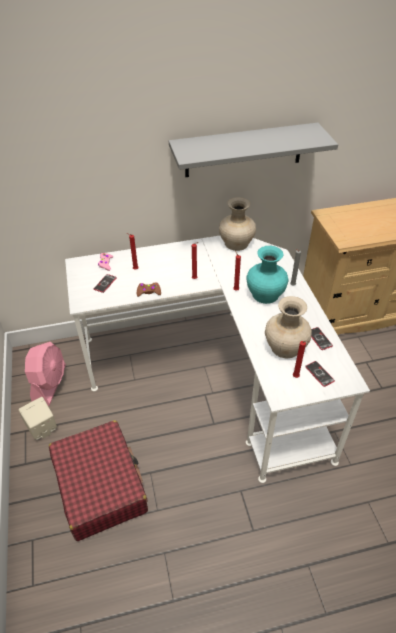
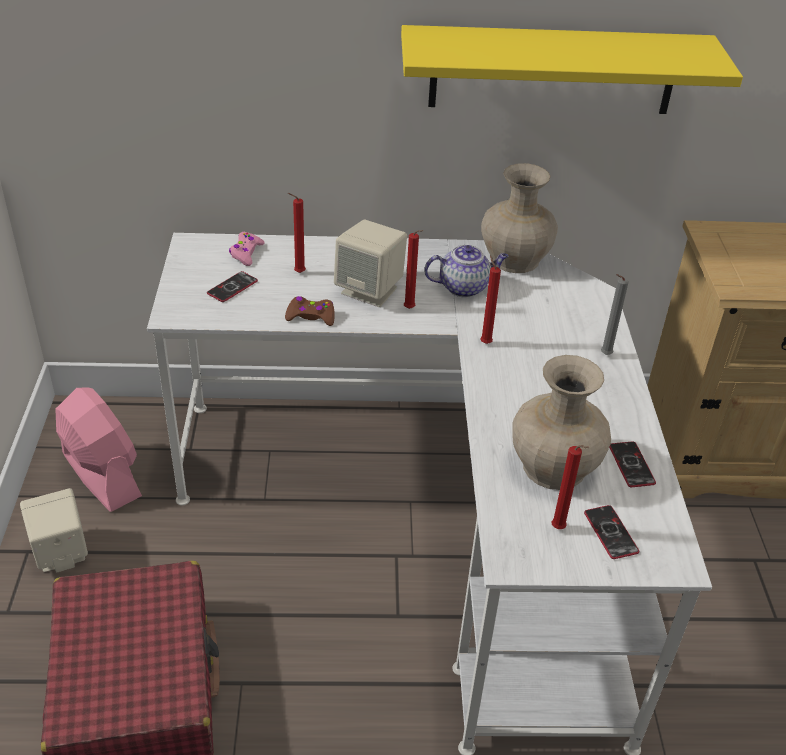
camera: 10 degrees right, 5 degrees down
(50, 384) = (101, 475): pink fan -> pink fan turned 60 degrees counterclockwise
(173, 272) = (370, 290): none -> beige speaker
(217, 262) = (464, 287): none -> teapot
(243, 150) = (553, 70): grey shelf -> yellow shelf
(266, 294) = (545, 361): turquoise vase -> none

